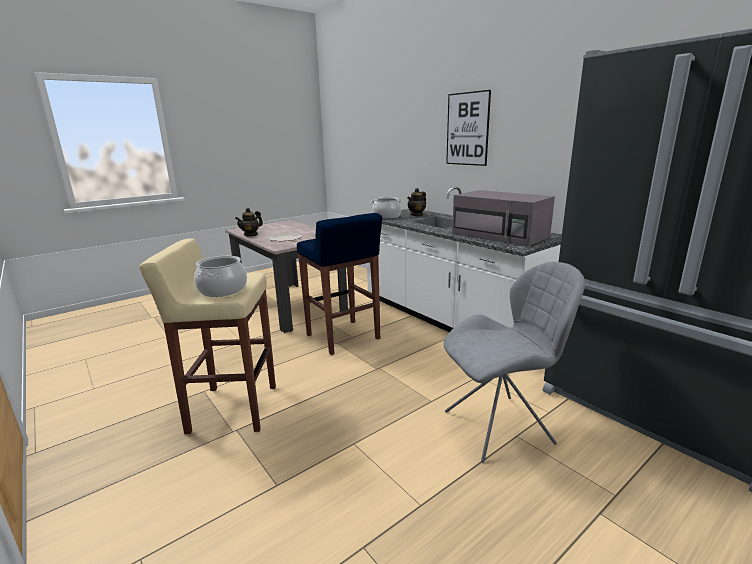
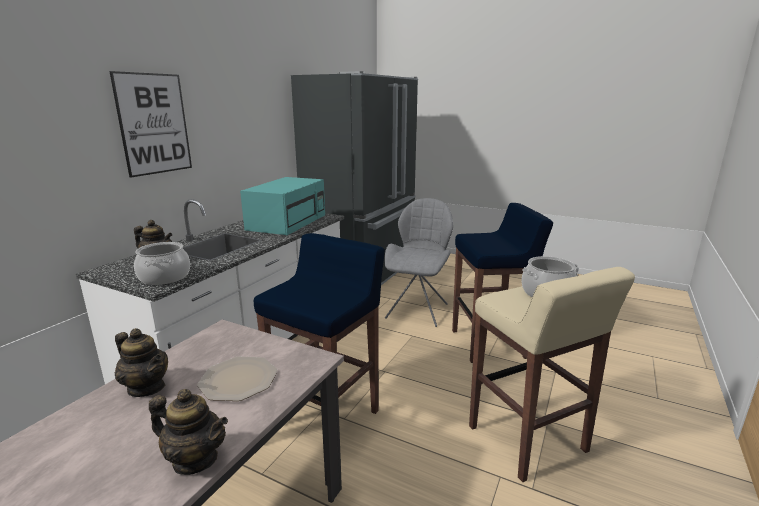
camera: 115 degrees left, 0 degrees up
(302, 230) = (147, 387): none -> teapot
(374, 456) = (489, 344): none -> blue stool
(501, 235) = (287, 222): grey microwave -> turquoise microwave
(501, 426) = (418, 310): grey chair -> grey chair turned 60 degrees clockwise

